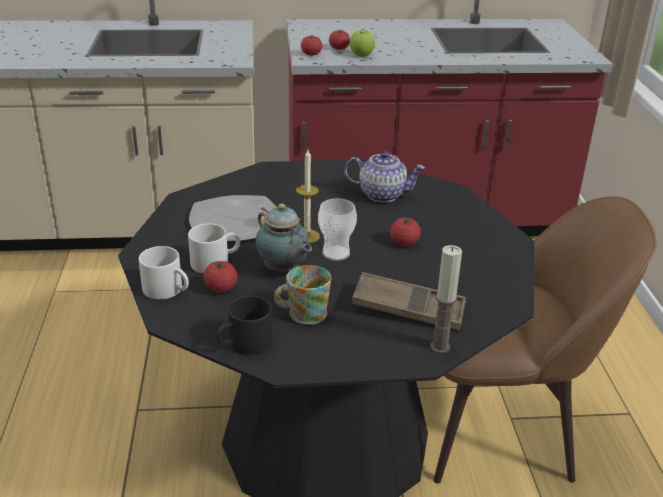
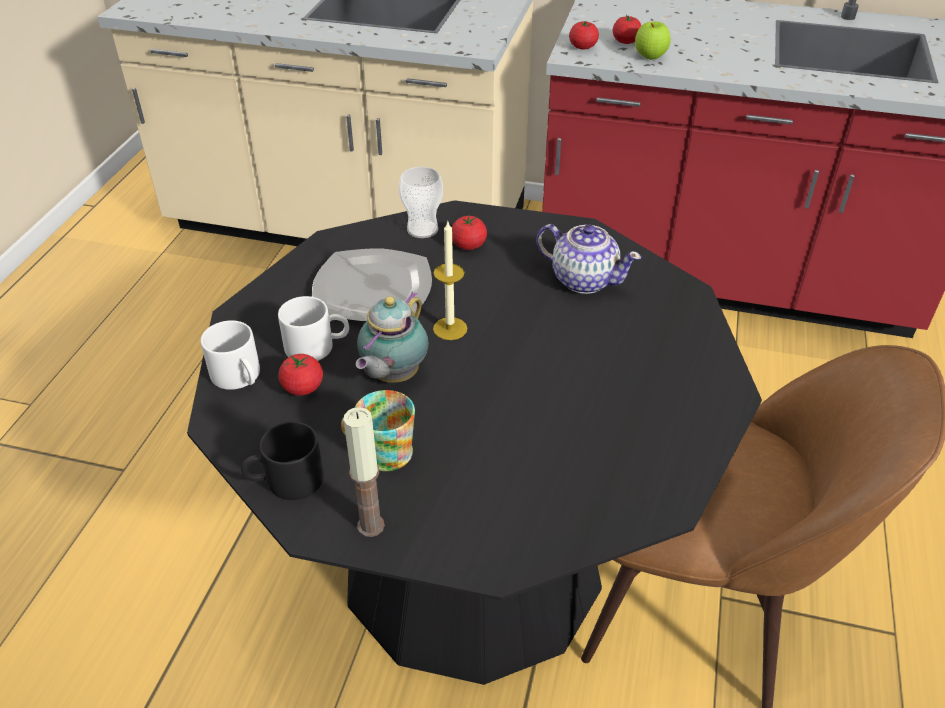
camera: 20 degrees right, 10 degrees up
(283, 270) = (392, 376): teapot -> teapot turned 45 degrees clockwise
(336, 253) = (473, 363): cup -> cup (422, 229)
(404, 242) = (573, 365): tomato -> tomato (468, 245)
(408, 308) = (521, 475): brown tray -> none
(440, 346) = (532, 548): candle -> candle (370, 525)

